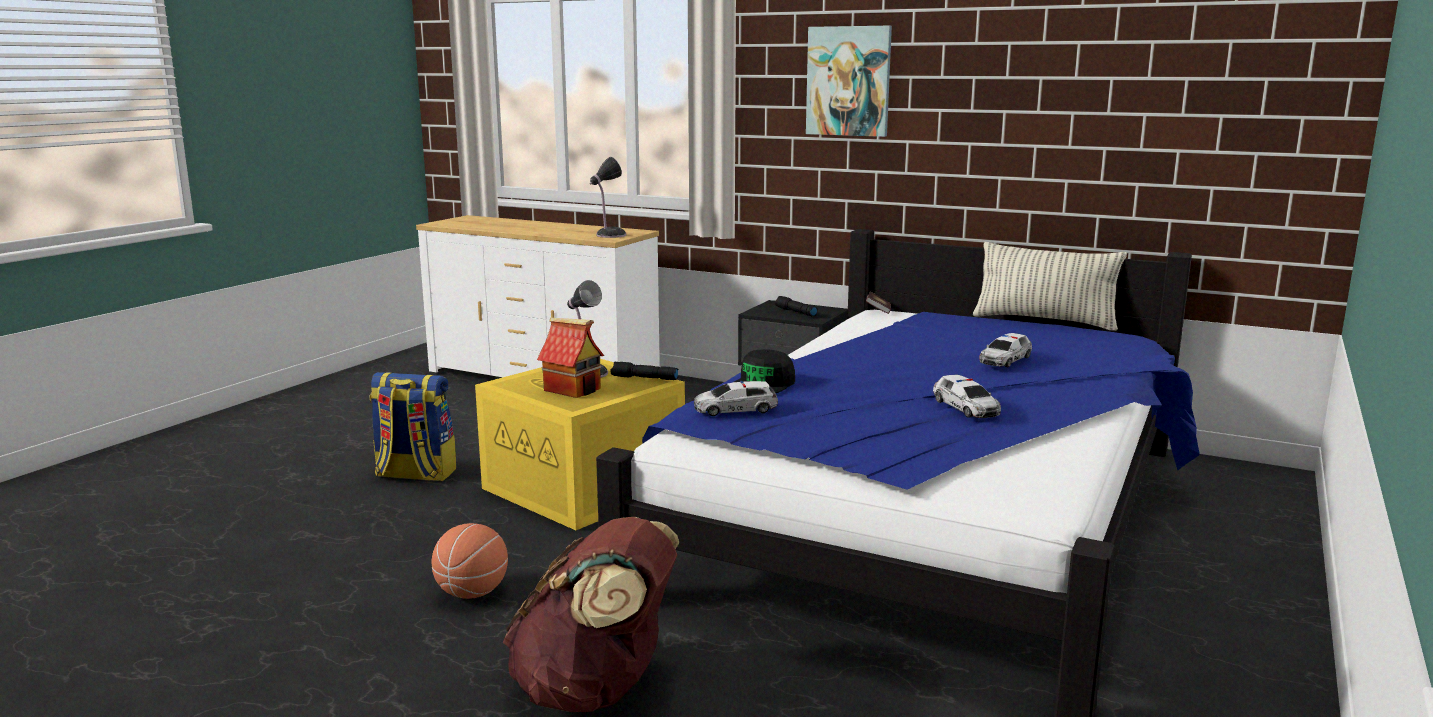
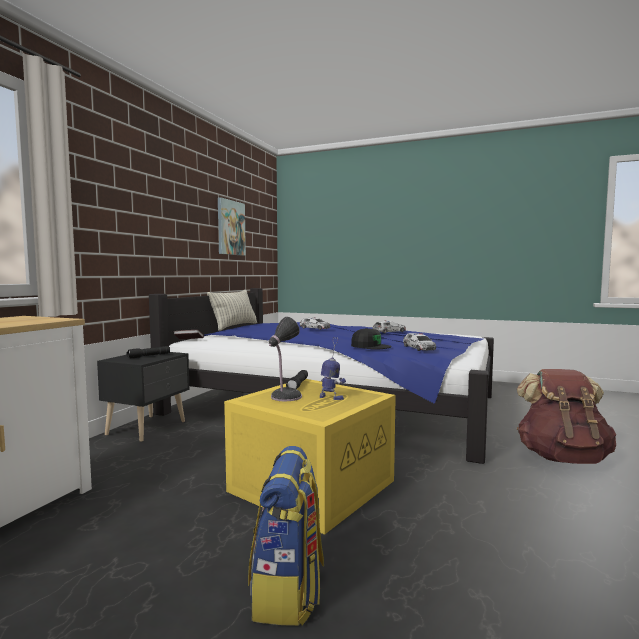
camera: 95 degrees left, 10 degrees down
(472, 593) = (512, 504): basketball -> none
(573, 389) = (331, 398): toy house -> toy robot
(609, 235) = (32, 319): table lamp -> none
(848, 81) = (133, 194): picture -> picture (230, 228)

